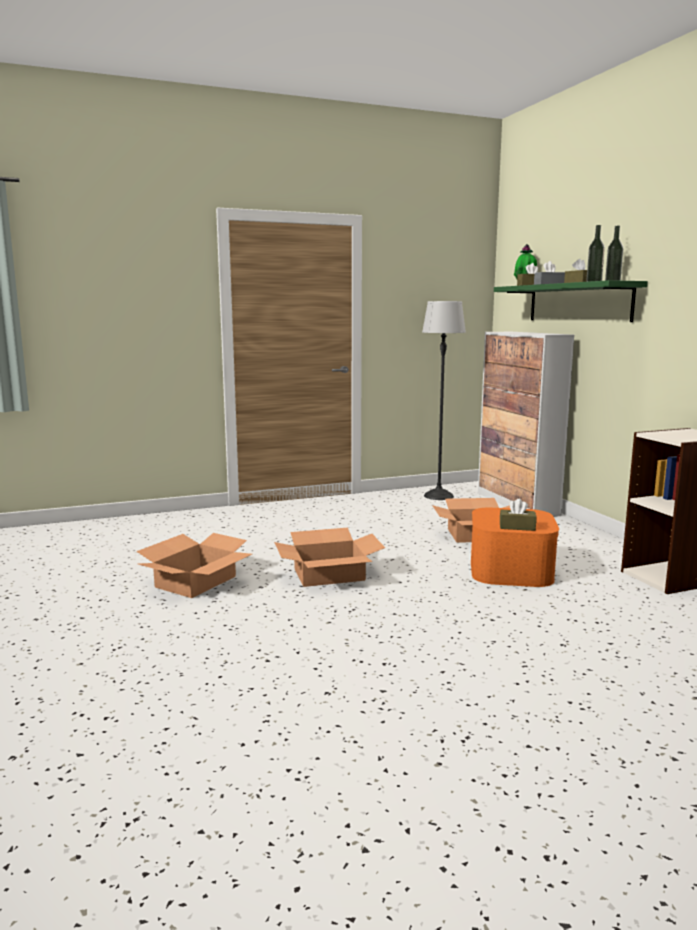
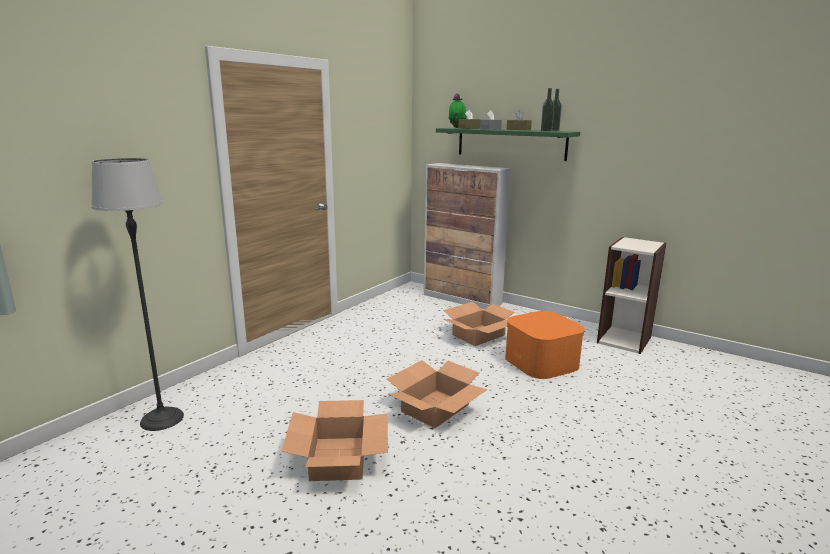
camera: 35 degrees left, 5 degrees up
(438, 496) = (400, 303): floor lamp -> floor lamp (161, 419)
(517, 527) = (558, 331): brown tissue box -> none

